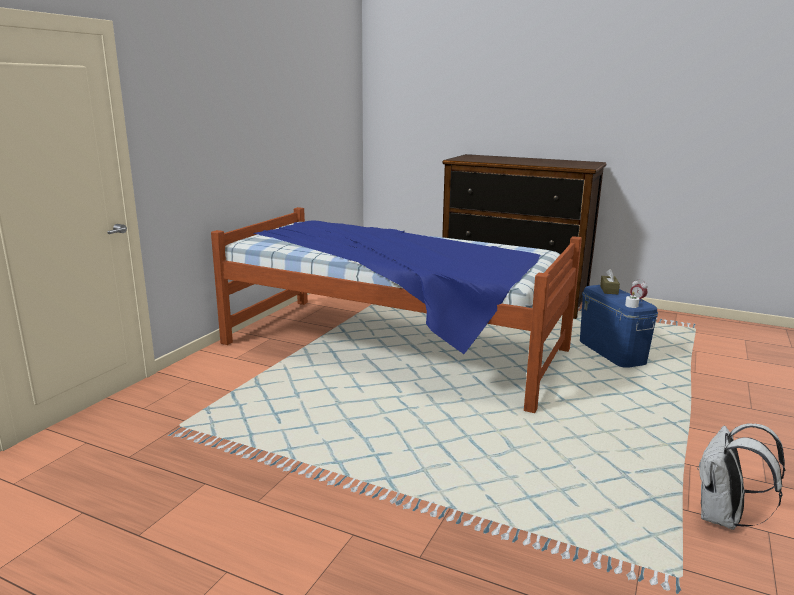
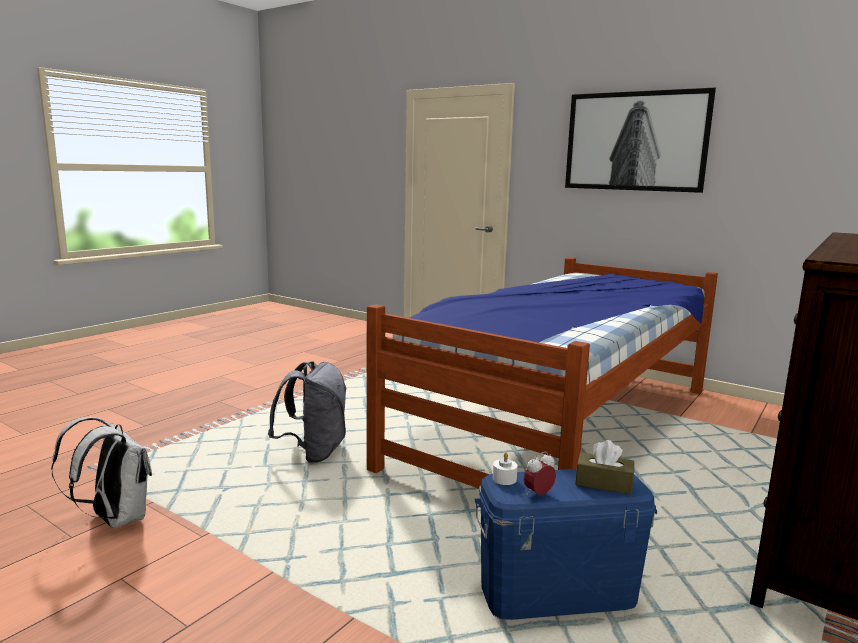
camera: 100 degrees right, 5 degrees down
(235, 102) = (635, 141): none -> picture
(522, 444) = (313, 453): none -> grey backpack

